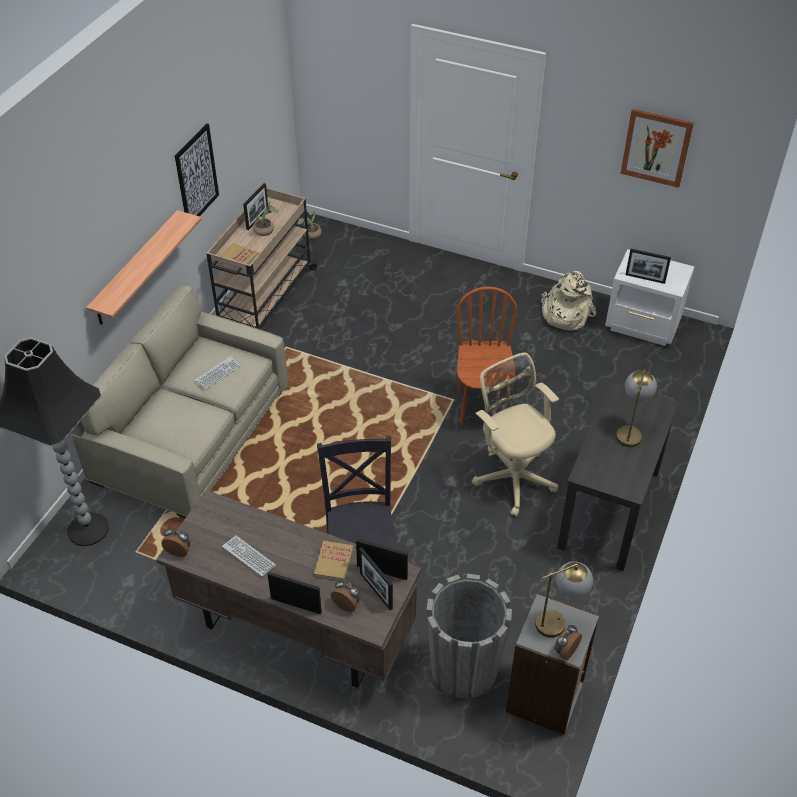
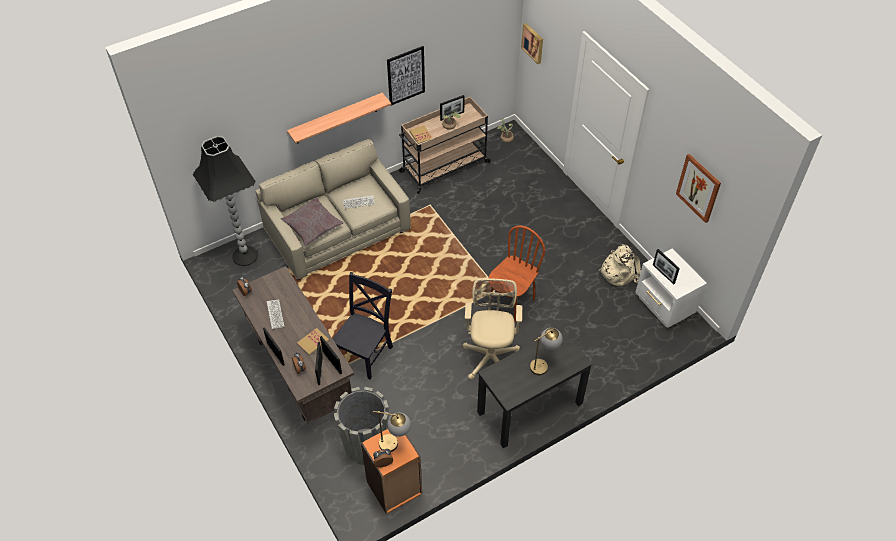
camera: 35 degrees right, 5 degrees up
(179, 431) = (312, 225): none -> grey pillow
(319, 83) = (533, 43): none -> picture
(545, 697) = (394, 488): grey bookcase -> orange bookcase

